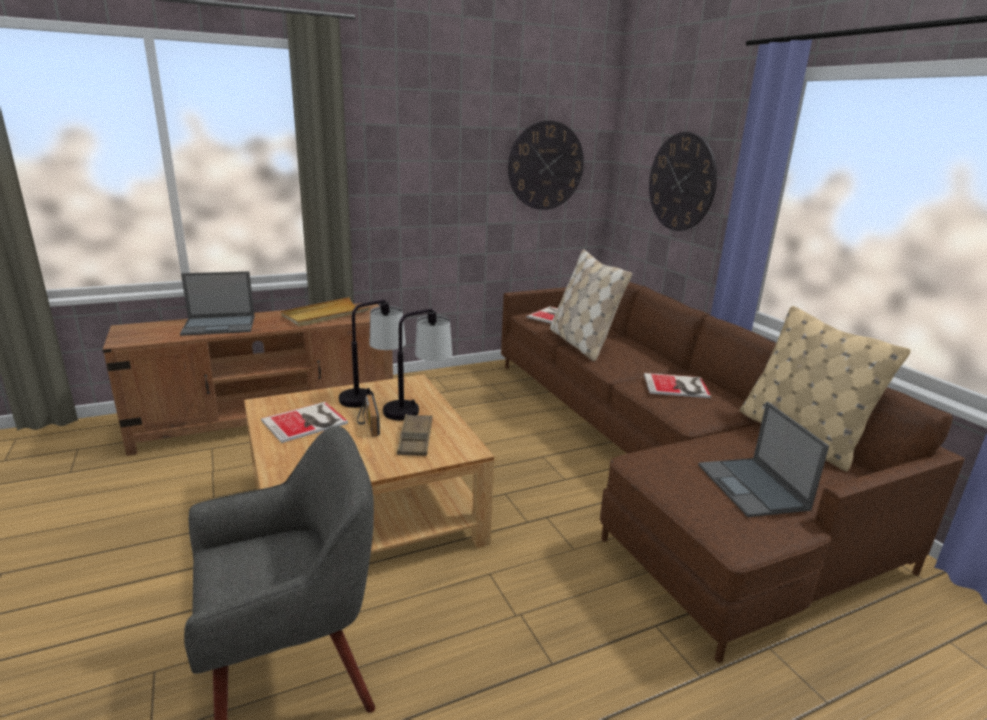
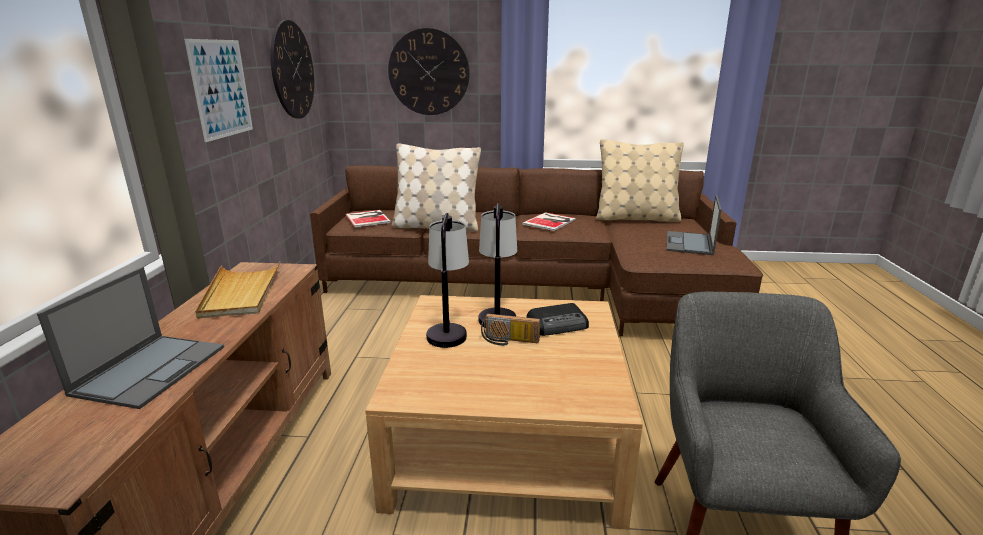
camera: 60 degrees left, 0 degrees up
(307, 422) = (474, 373): book -> none
(415, 439) = (558, 325): brown tray -> radio
(428, 175) = (221, 88): none -> picture
(753, 487) = (689, 243): laptop -> laptop turned 90 degrees clockwise

